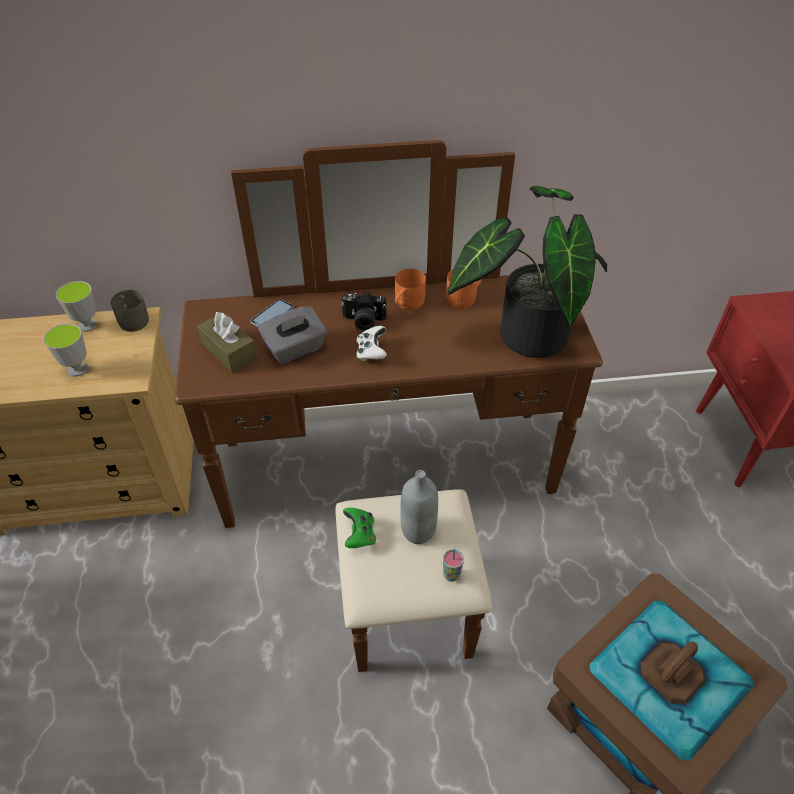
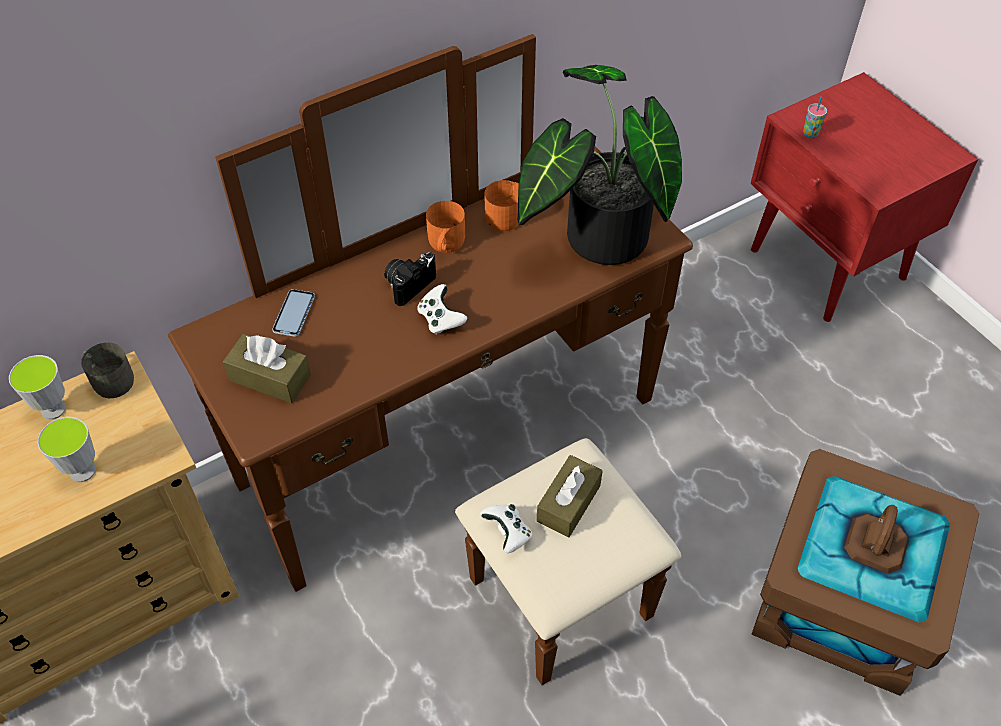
camera: 25 degrees left, 5 degrees up
(295, 349) = (349, 346): grey tissue box -> none
(359, 535) = (508, 533): green game controller -> white game controller
(363, 321) = (408, 284): camera -> camera turned 150 degrees clockwise
(418, 531) = (568, 503): grey bottle -> brown tissue box
(451, 575) = (628, 536): cup -> cup (810, 134)

